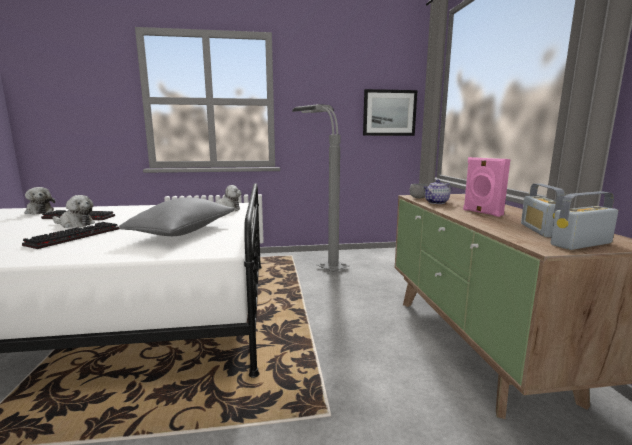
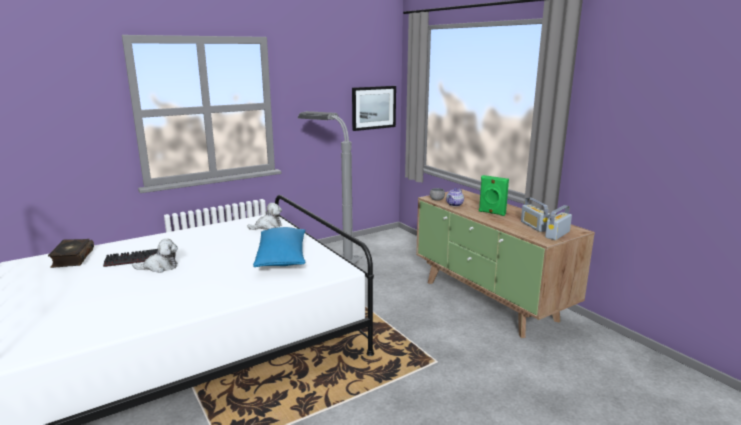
camera: 25 degrees left, 5 degrees up
(39, 211) = (72, 258): plush toy -> book
(75, 236) = (195, 279): keyboard -> none
(184, 232) = (282, 258): grey pillow -> blue pillow
(481, 212) = (491, 213): pink speaker -> green speaker

